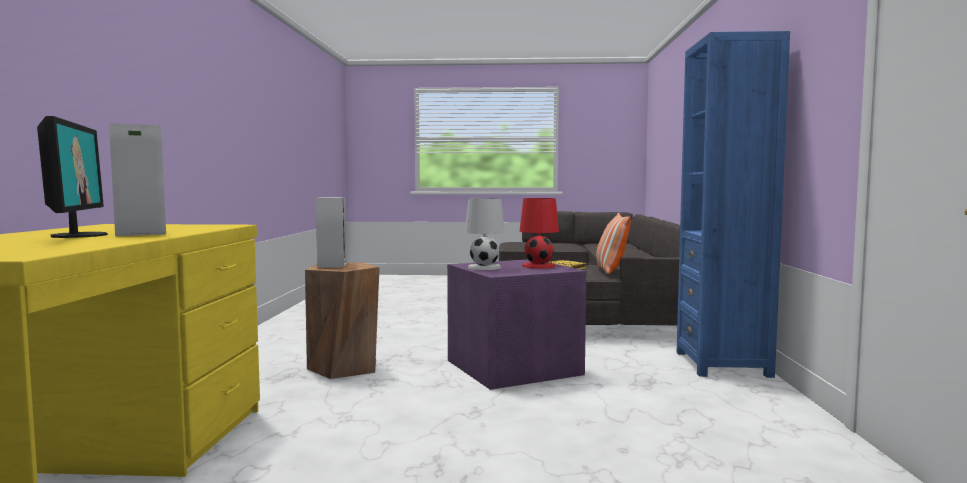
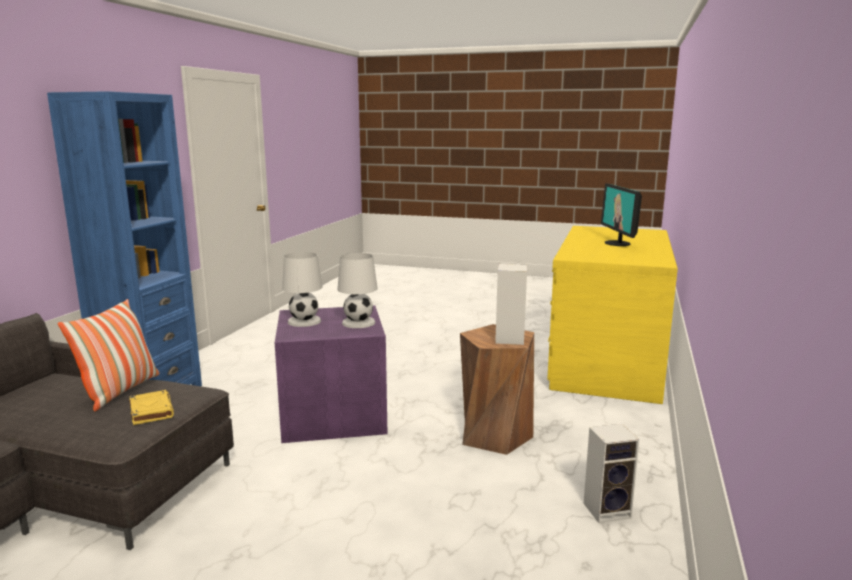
camera: 165 degrees left, 10 degrees up
(139, 234) = (591, 244): speaker -> speaker (608, 510)
(538, 266) = (304, 321): red table lamp -> white table lamp

